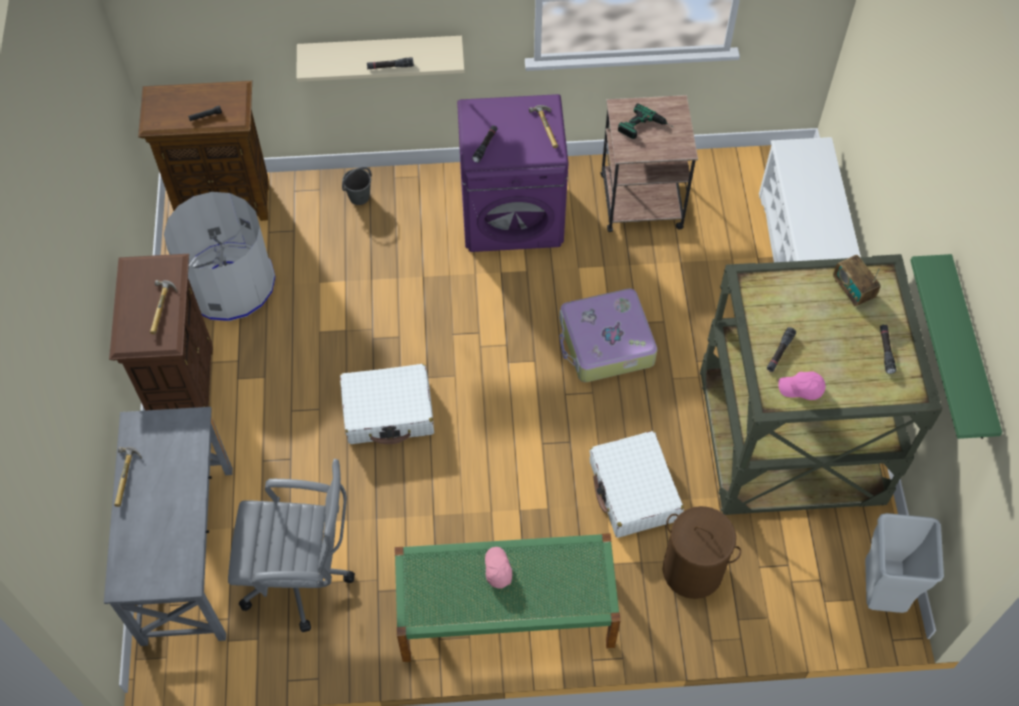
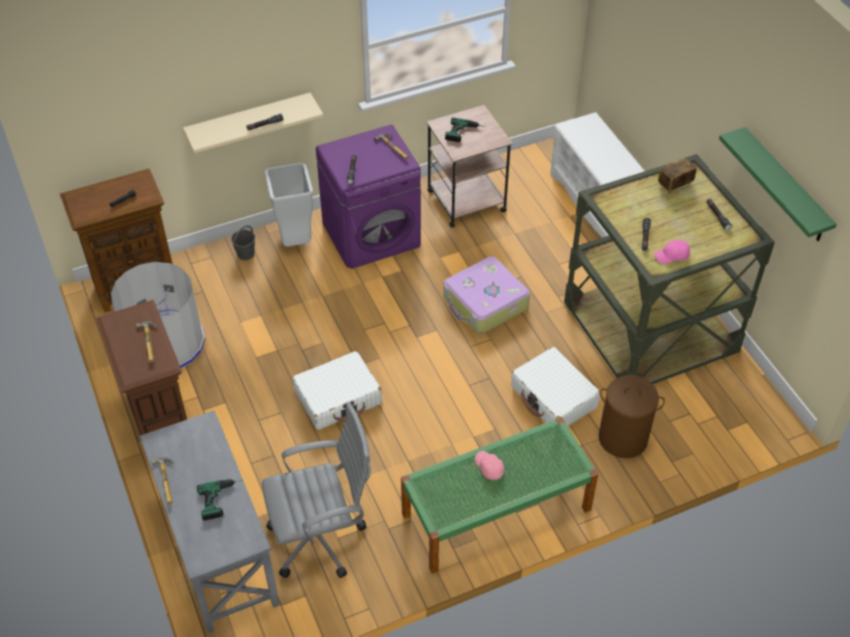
camera: 20 degrees left, 10 degrees down
(175, 519) = (222, 499): none -> power drill
(852, 289) = (675, 184): radio -> radio turned 105 degrees clockwise
(881, 591) = (764, 410): grey trash can -> grey trash can (295, 240)

